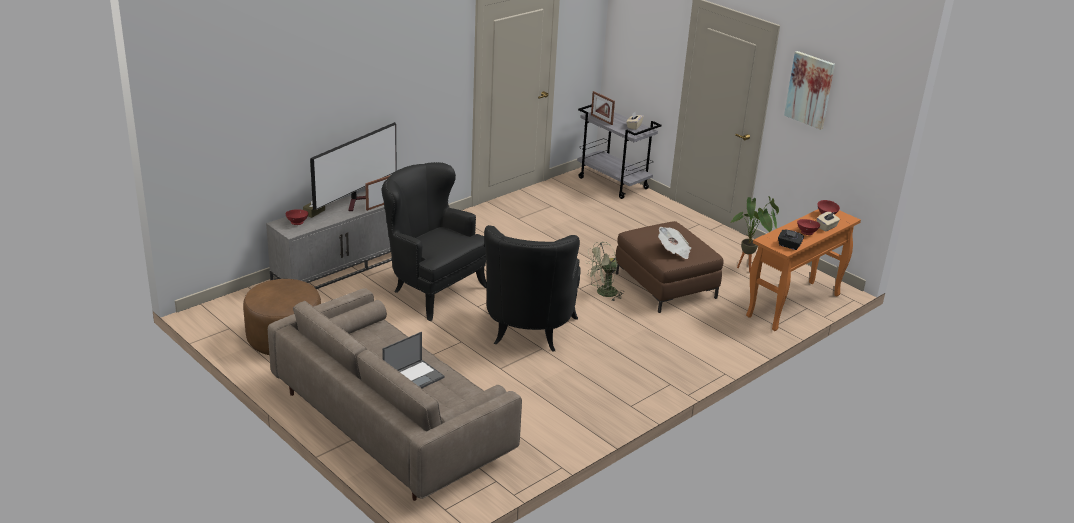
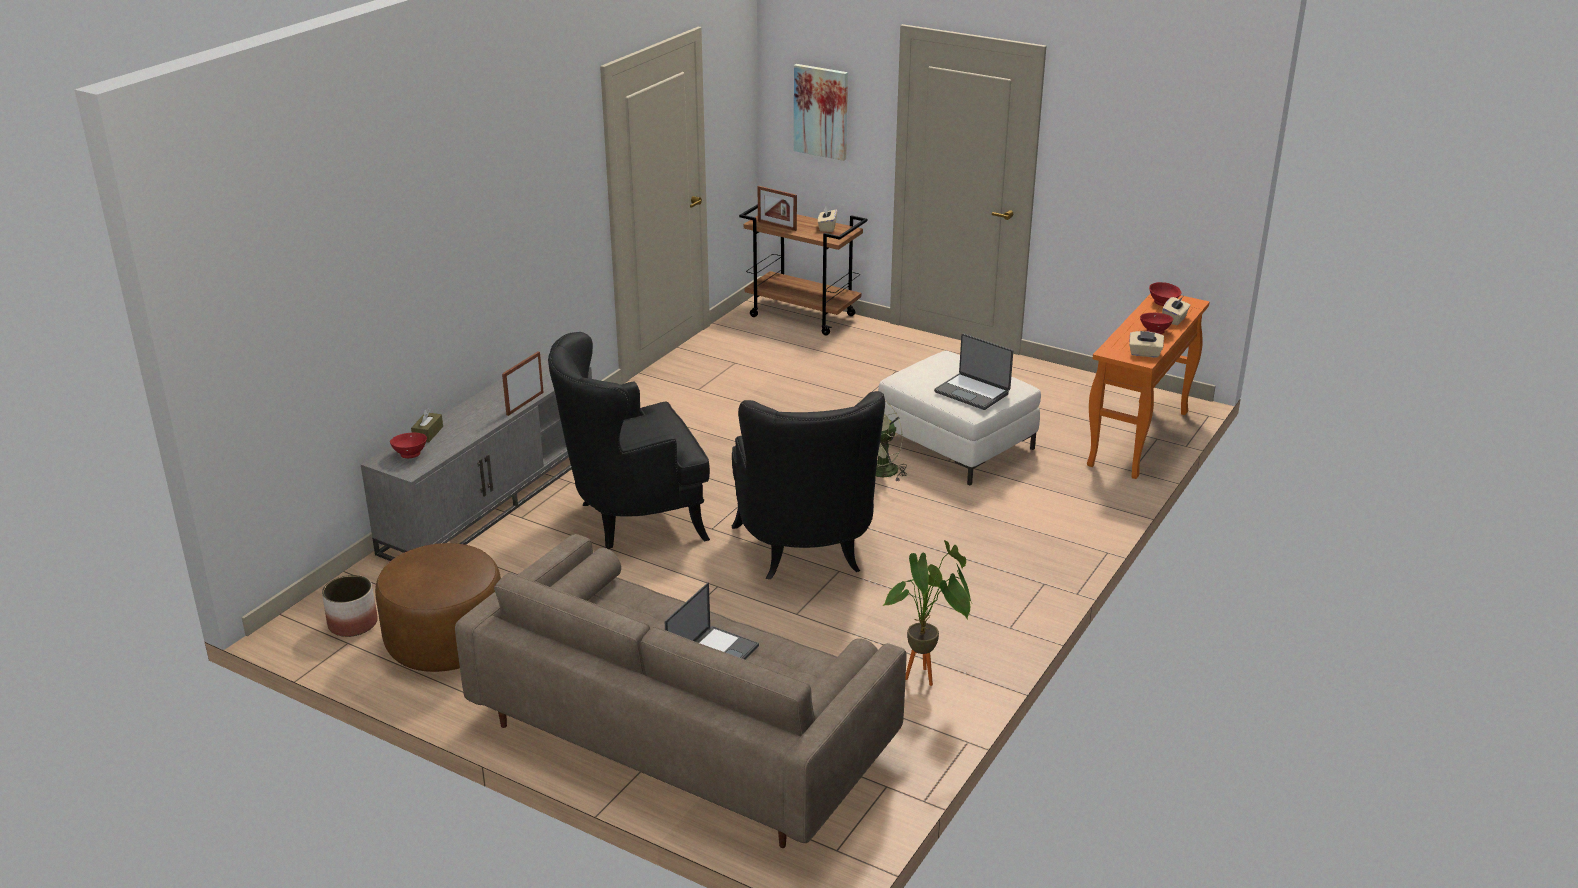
camera: 15 degrees left, 0 degrees up
(238, 318) = (353, 624): none -> planter
(359, 201) = (488, 403): television -> none
(433, 290) = (633, 518): black armchair -> black armchair turned 45 degrees counterclockwise
(614, 183) = (803, 316): grey cart -> brown cart
(665, 285) = (956, 445): brown ottoman -> white ottoman
(674, 251) = (972, 392): newspaper -> laptop
(749, 269) = (1053, 400): potted plant -> potted plant (928, 678)
(789, 246) = (1144, 353): black tissue box -> beige tissue box
(810, 89) = (1104, 131): picture -> picture (821, 111)

